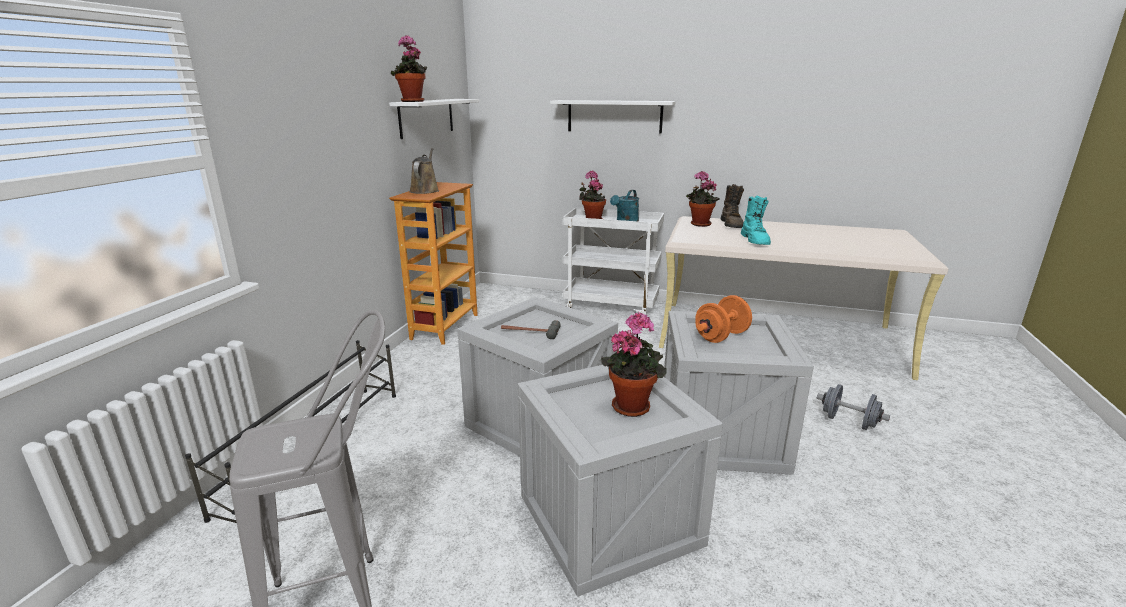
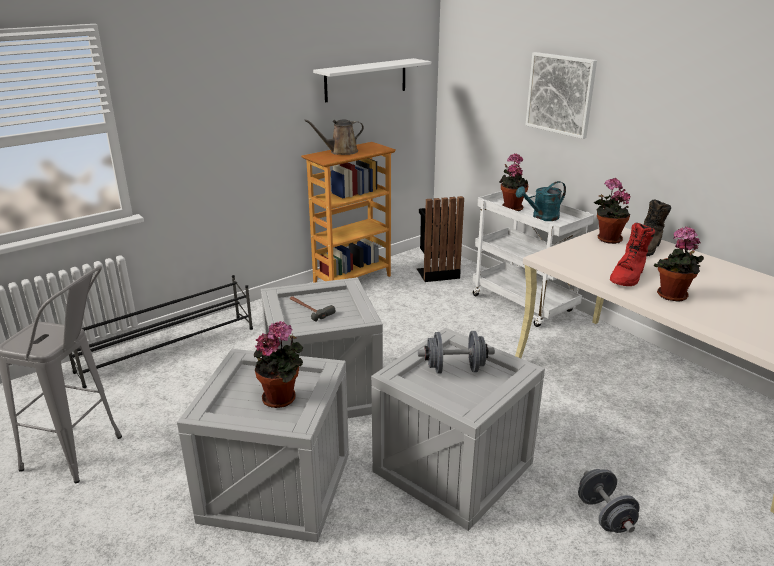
camera: 35 degrees right, 5 degrees up
(413, 101) = (333, 70): potted plant -> potted plant (672, 297)
(425, 190) = (341, 152): brown watering can -> brown watering can turned 150 degrees counterclockwise
(514, 302) = (437, 272): none -> black trash can
(614, 116) = (560, 94): white shelf -> picture
(721, 336) = (455, 369): orange dumbbell -> grey dumbbell
(755, 241) = (628, 277): turquoise boot -> red boot

